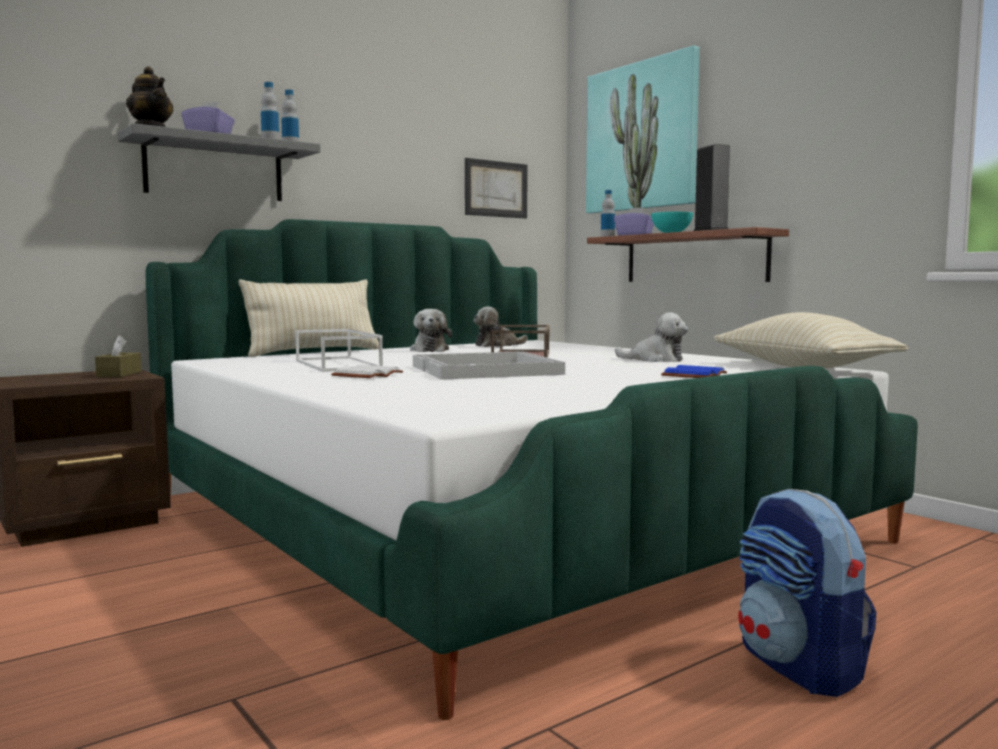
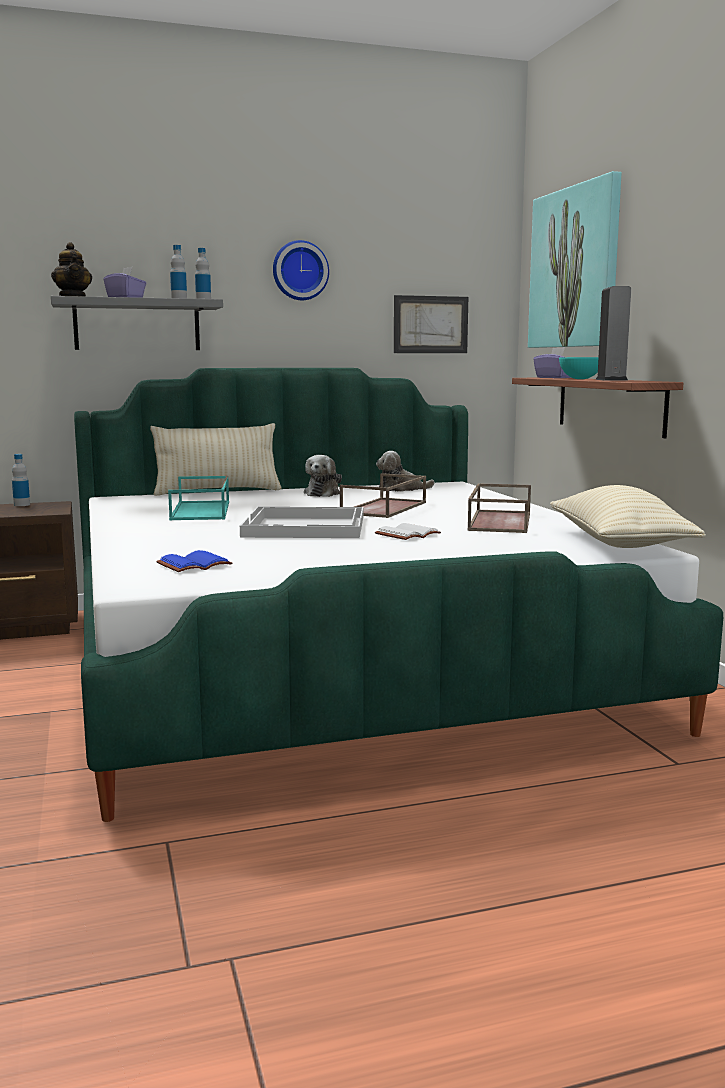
camera: 20 degrees right, 5 degrees up
(119, 374) = (44, 508): brown tissue box -> none
(339, 364) = (202, 511): white tray -> turquoise tray
(366, 375) = (193, 527): white book -> white book (407, 534)
(379, 125) = (299, 271): none -> wall clock
(607, 237) = (533, 377): bottle -> bottle (22, 505)
(655, 360) = (499, 521): plush toy -> brown tray
(693, 375) = (473, 548): blue book -> blue book (194, 564)
(800, 667) = (423, 834): backpack -> none

